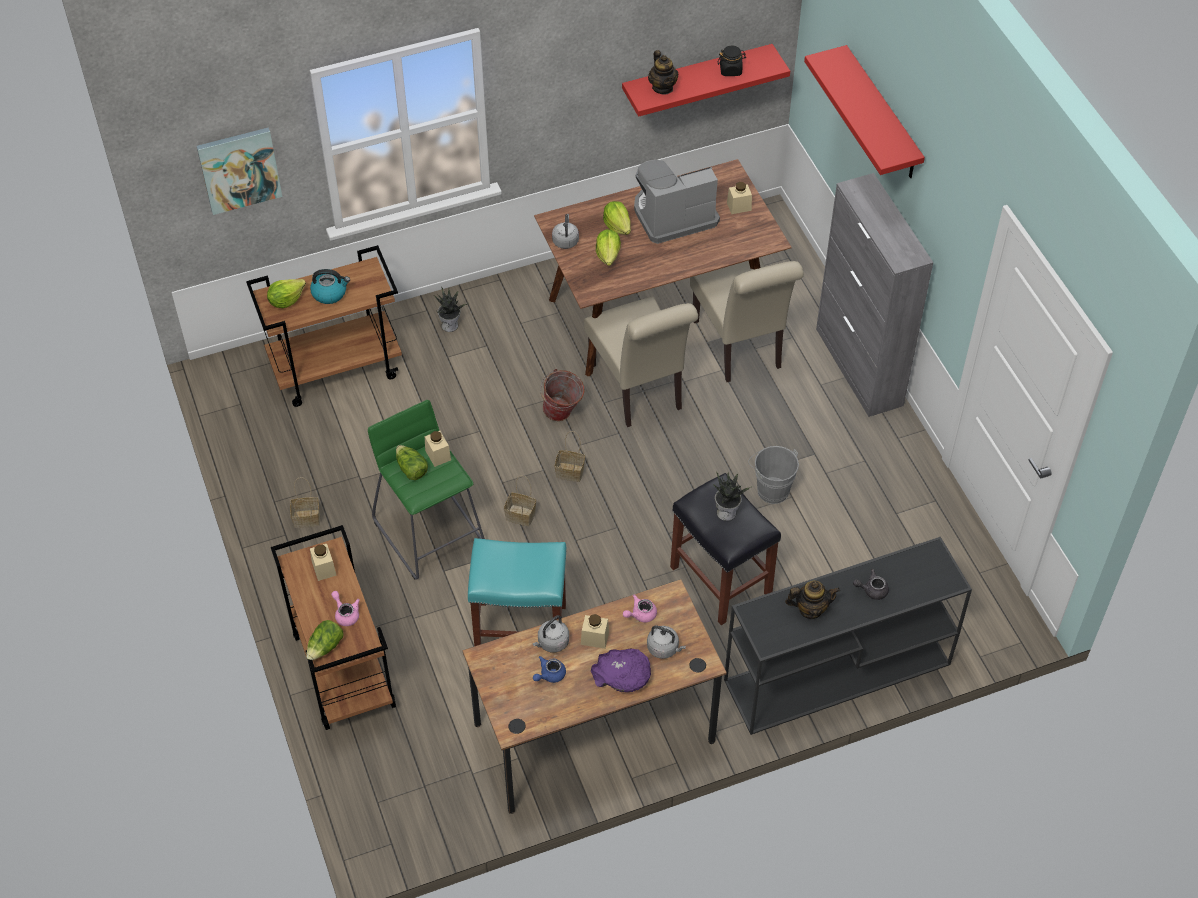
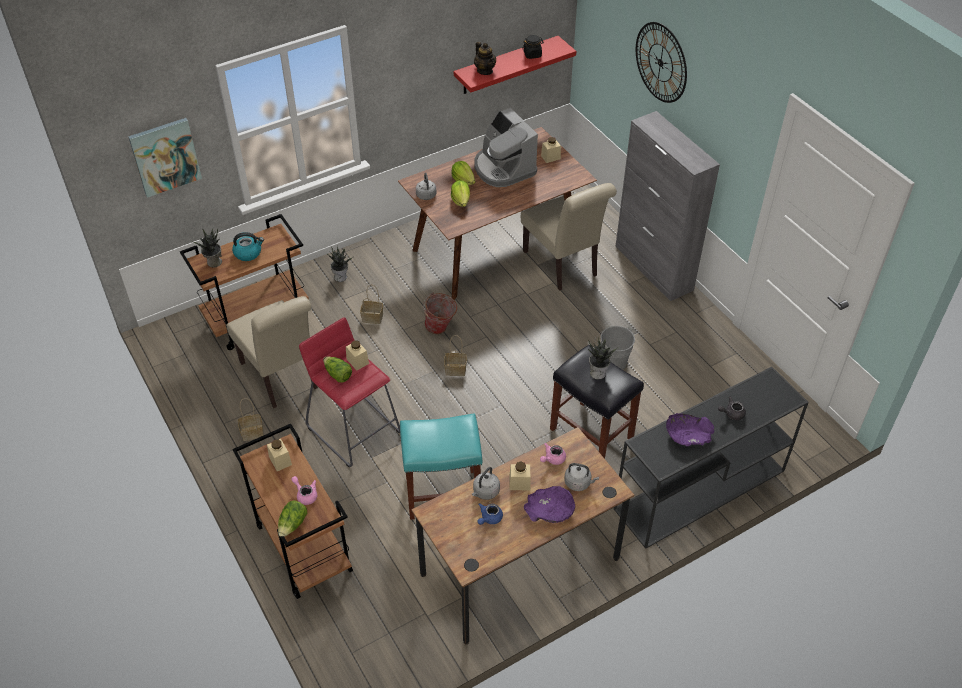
camera: 10 degrees left, 5 degrees down
(286, 300) = (214, 262): lettuce -> potted plant
(430, 532) = (354, 429): green stool -> red stool
(519, 515) = (423, 407): basket -> basket (371, 318)
(639, 391) = (495, 305): beige chair -> beige chair (282, 378)
(673, 215) = (503, 168): coffee machine -> coffee machine turned 90 degrees counterclockwise
(810, 609) = (688, 435): teapot -> purple bowl
(882, 115) = (660, 62): red shelf -> wall clock

